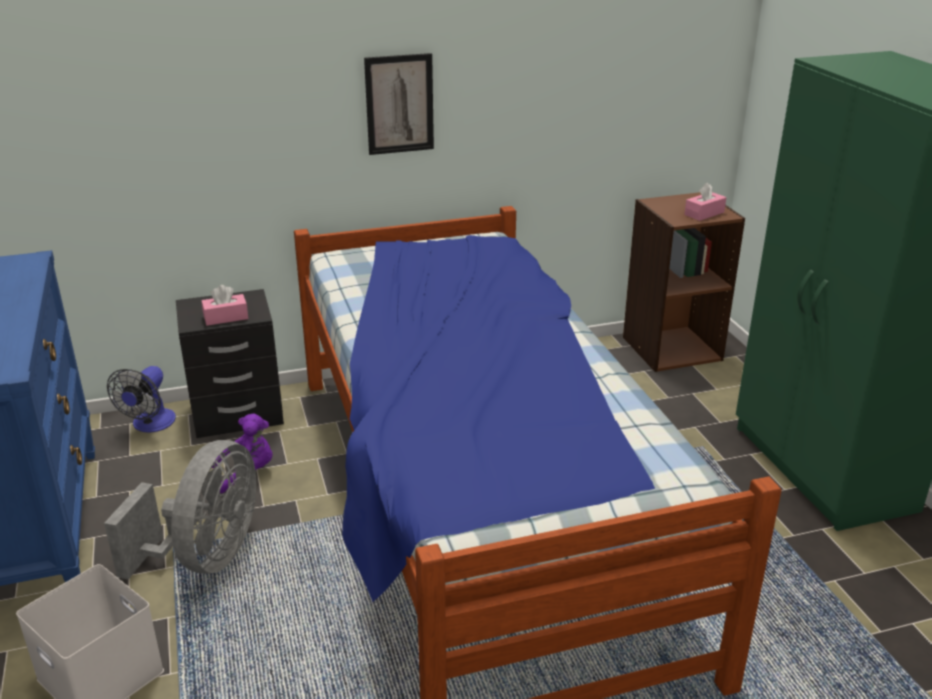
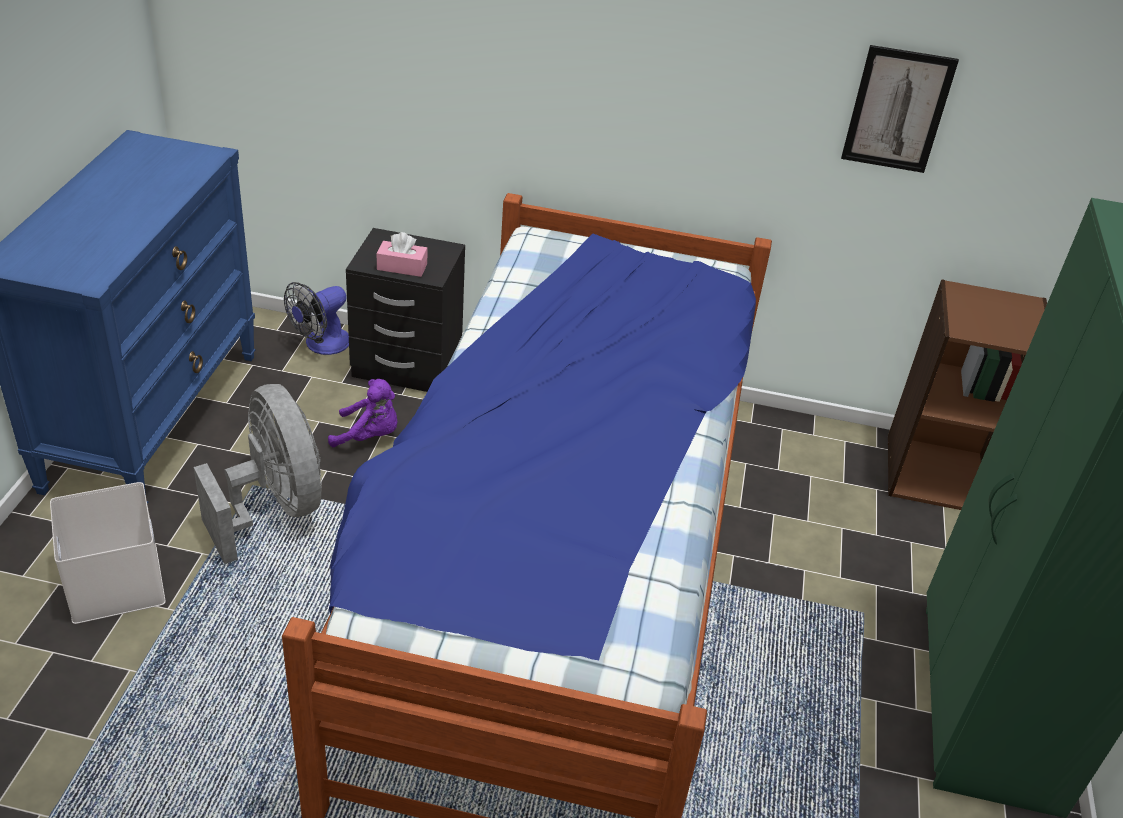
camera: 25 degrees right, 10 degrees up
(206, 557) = (273, 508): grey fan -> grey fan turned 75 degrees counterclockwise
(399, 104) = (655, 85): picture -> picture (897, 109)
(704, 213) = (1008, 331): pink tissue box -> none

